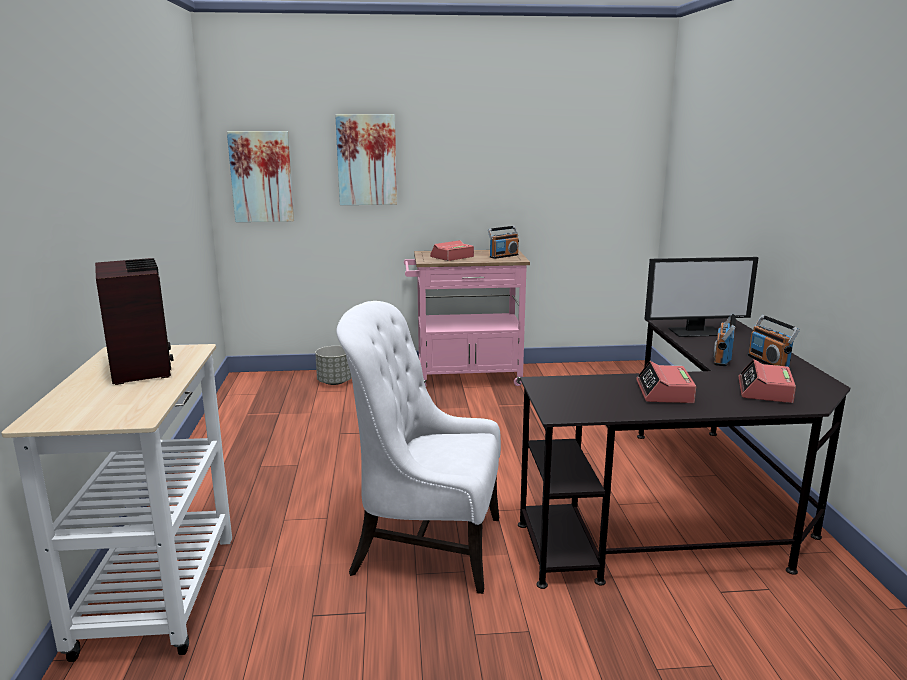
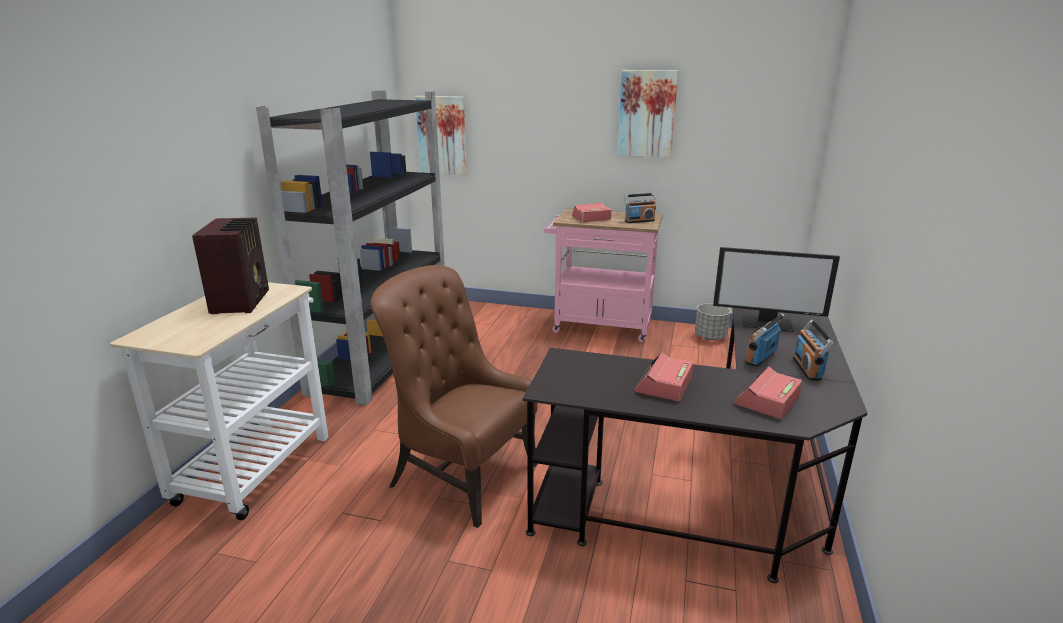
camera: 20 degrees right, 5 degrees up
(236, 438) = (383, 354): none -> black bookcase
(334, 382) = (488, 315): grey planter -> grey planter (710, 337)
(367, 160) = (528, 124): picture -> picture (647, 114)
(425, 545) = (461, 475): white chair -> brown chair

